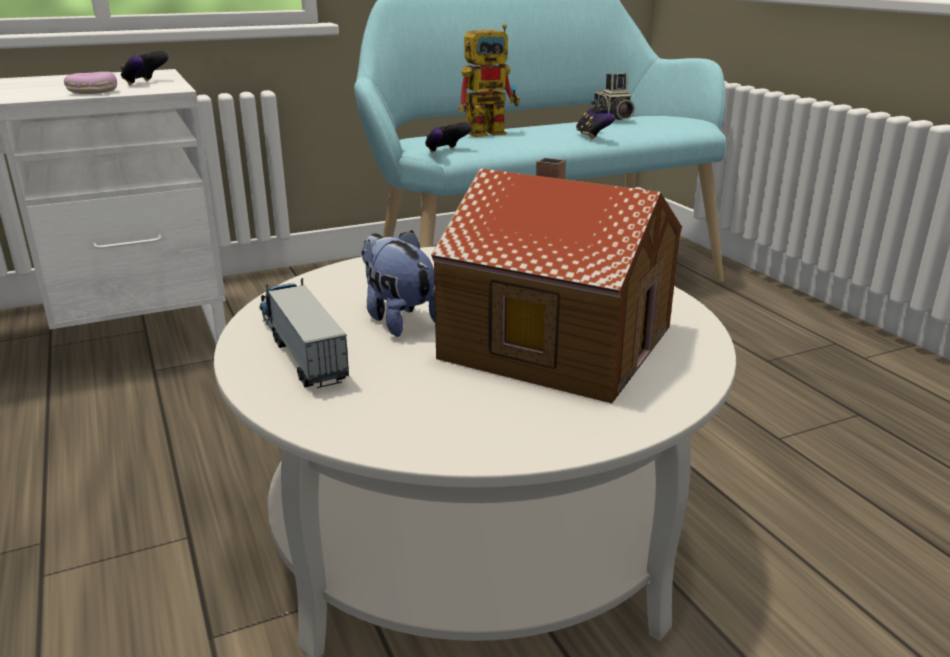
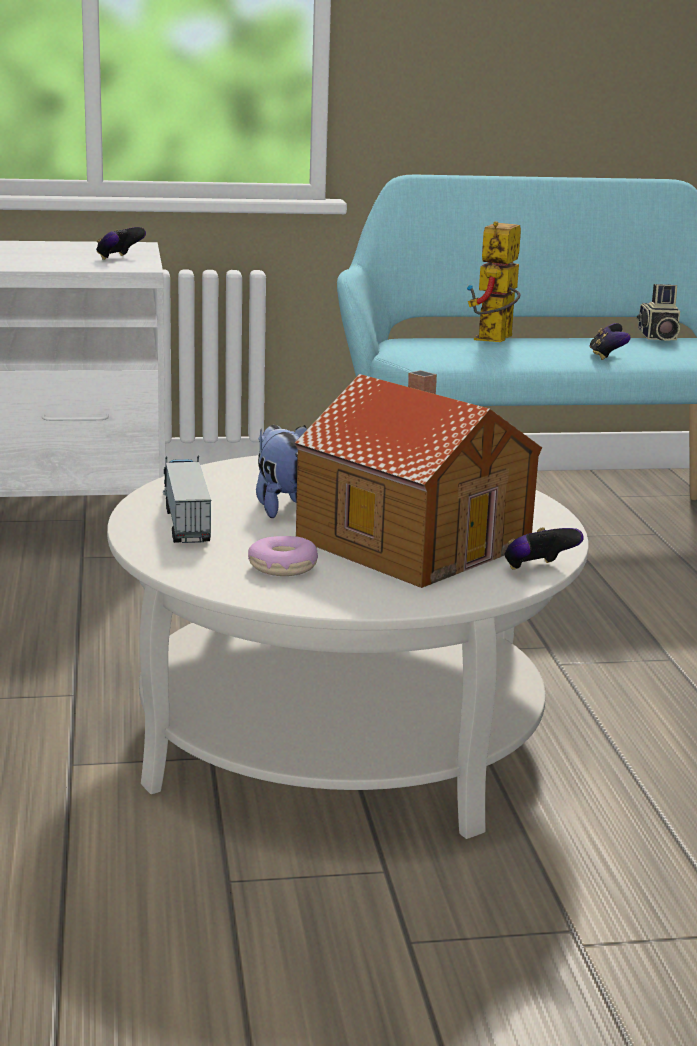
camera: 15 degrees right, 5 degrees down
(93, 92) = (66, 265): donut -> donut (283, 567)
(446, 151) = (422, 357): game controller -> game controller (537, 570)
(492, 132) = (494, 340): toy robot -> toy robot turned 120 degrees clockwise

